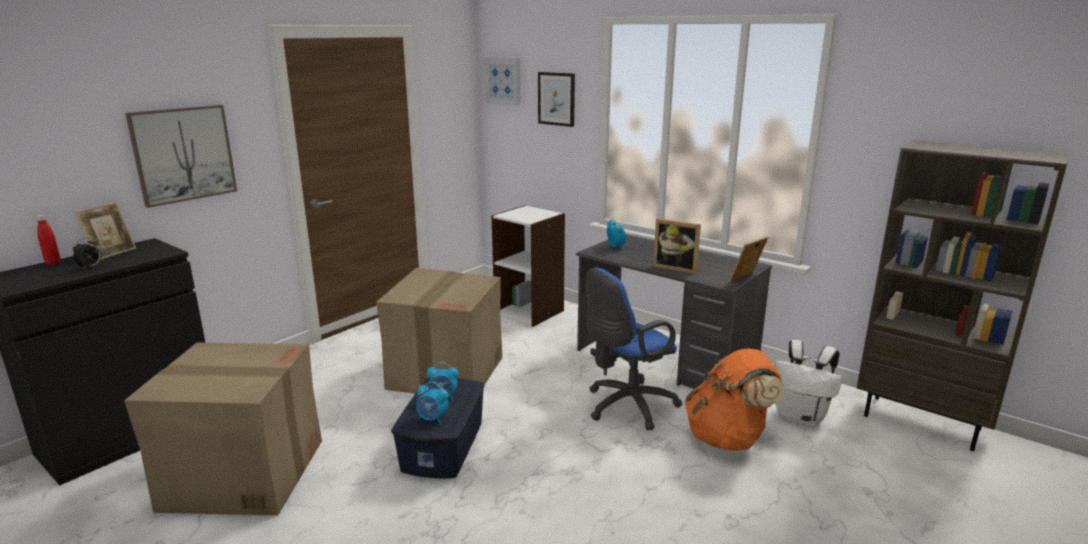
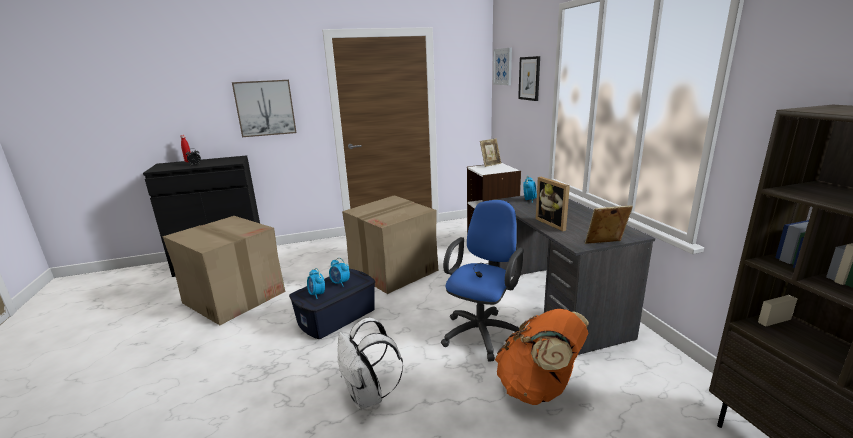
camera: 35 degrees right, 0 degrees up
(112, 253) = (216, 160): picture frame -> picture frame (490, 164)
(626, 407) = (482, 331): blue office chair -> blue office chair turned 120 degrees clockwise
(801, 417) = (635, 398): white backpack -> white backpack (368, 396)

